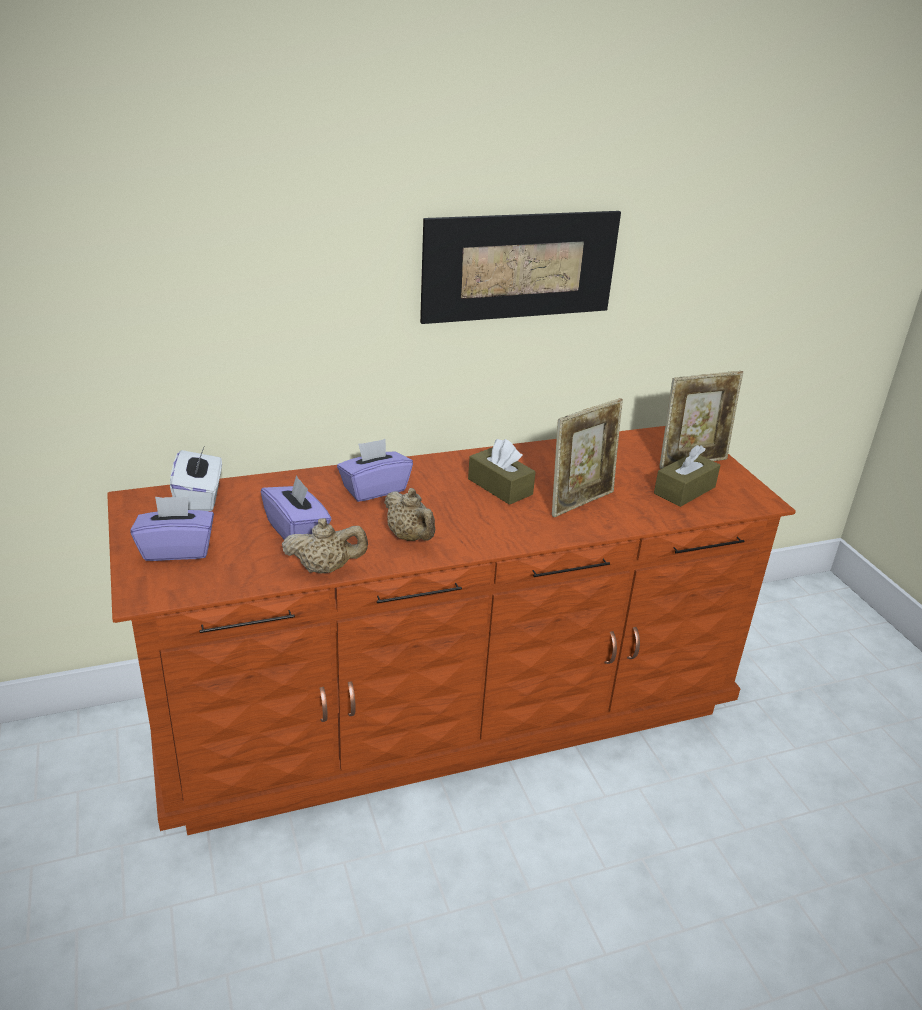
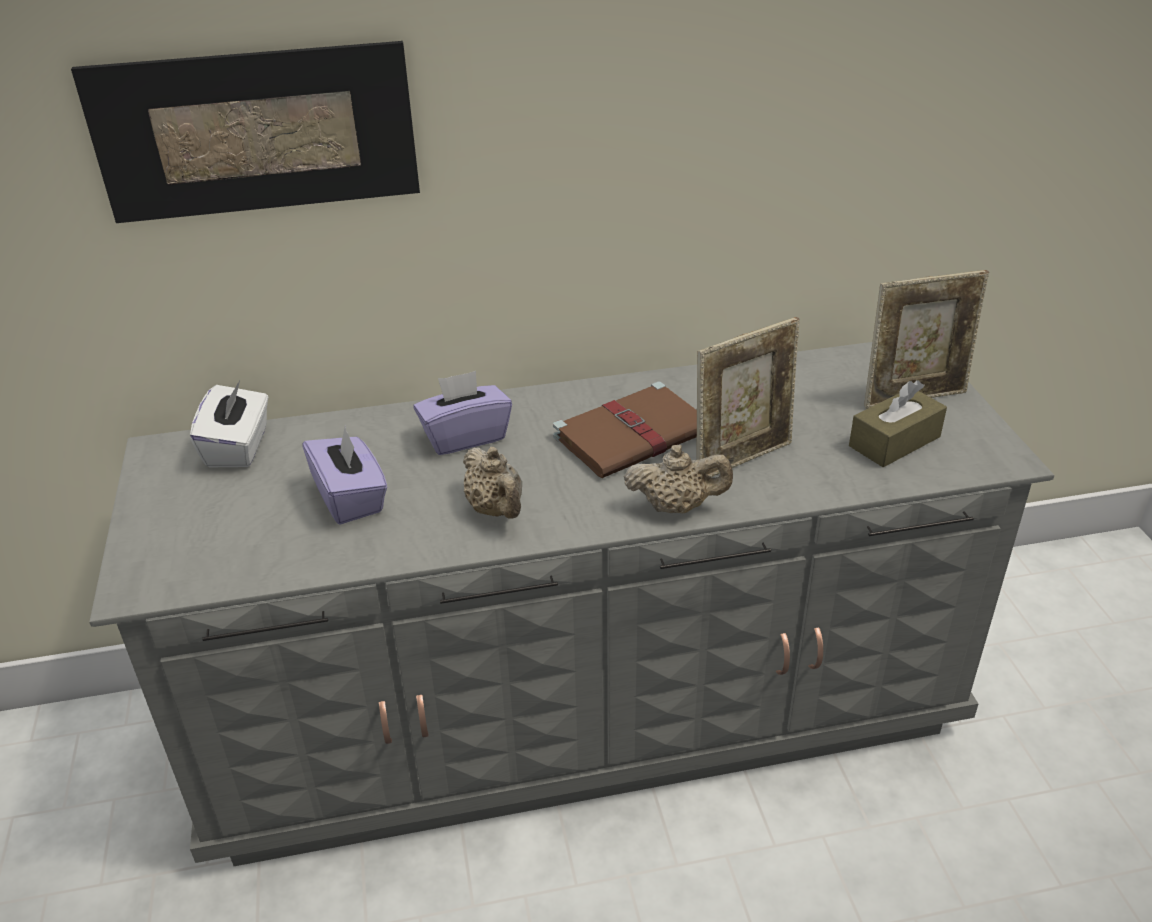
camera: 10 degrees right, 5 degrees up
(177, 549) = (192, 523): purple tissue box -> none
(325, 569) = (374, 555): beige teapot -> beige teapot (676, 507)
(447, 710) = (581, 711): brown dresser -> grey dresser
(500, 487) = (634, 434): brown tissue box -> brown book
(519, 266) = (663, 128): picture -> picture (256, 132)

